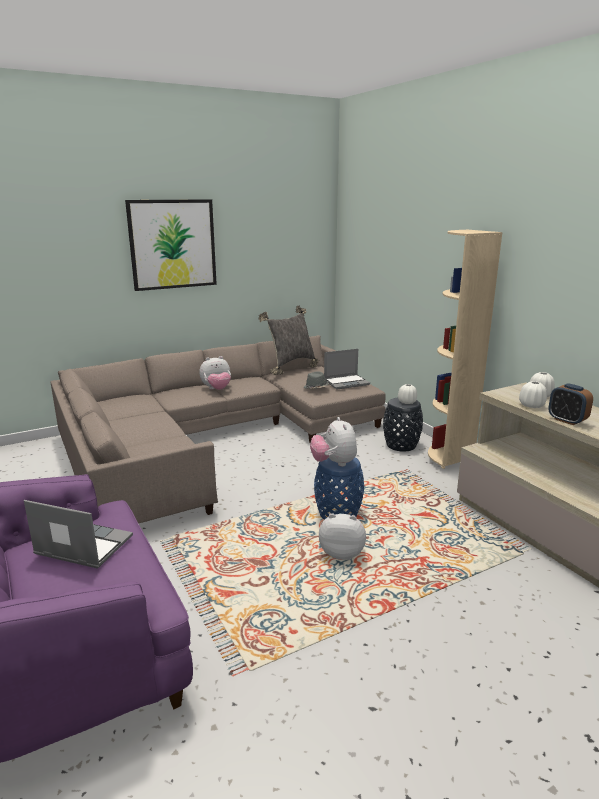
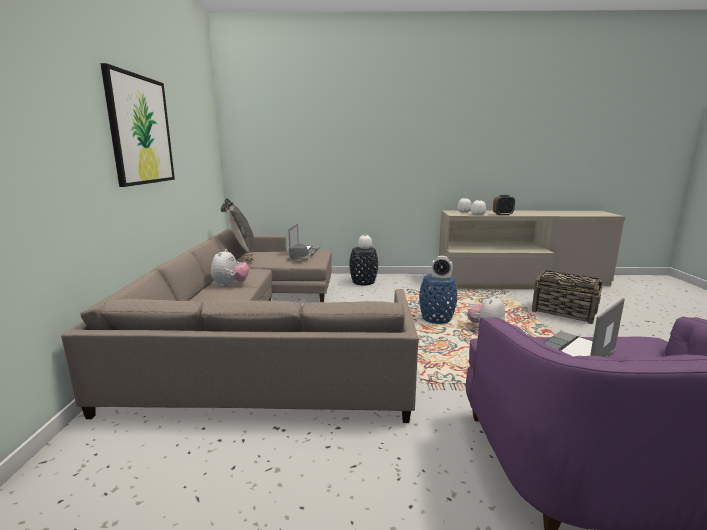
camera: 60 degrees left, 5 degrees down
(334, 463) = (441, 278): plush toy -> alarm clock
(446, 459) = (396, 278): beige bookcase -> none
(496, 620) = (564, 312): none -> basket

